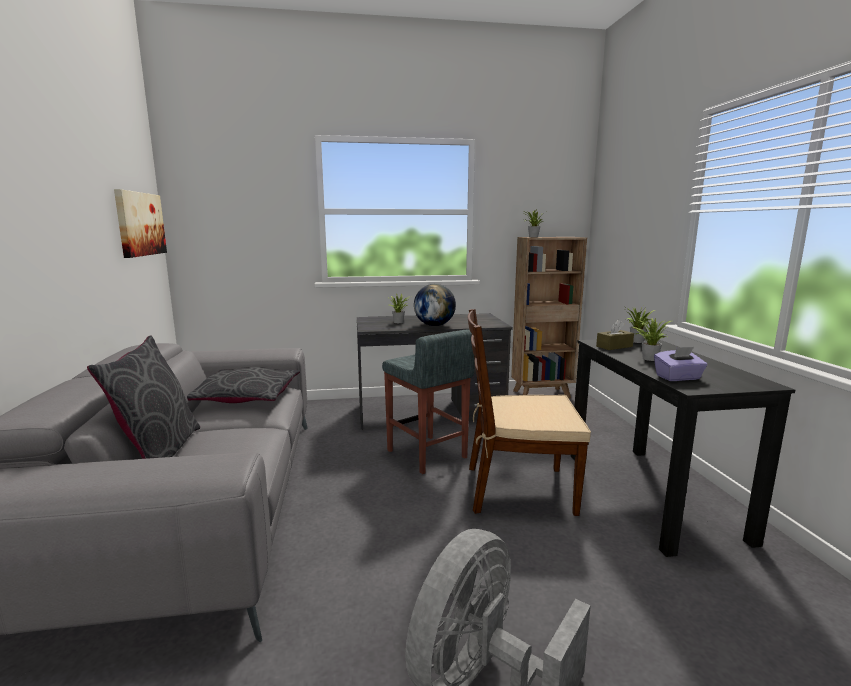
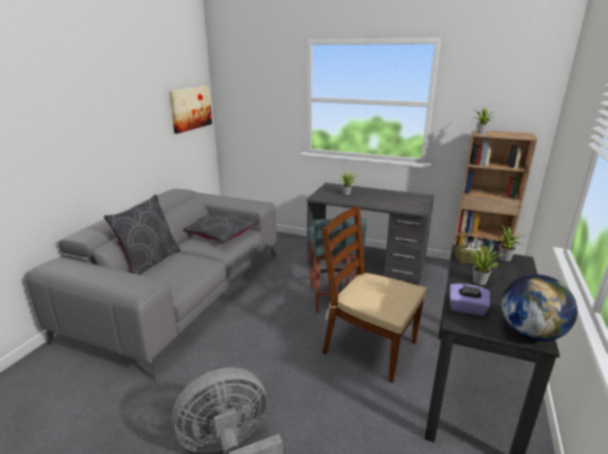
camera: 30 degrees right, 10 degrees up
(434, 325) = (368, 202): globe -> globe (530, 333)

